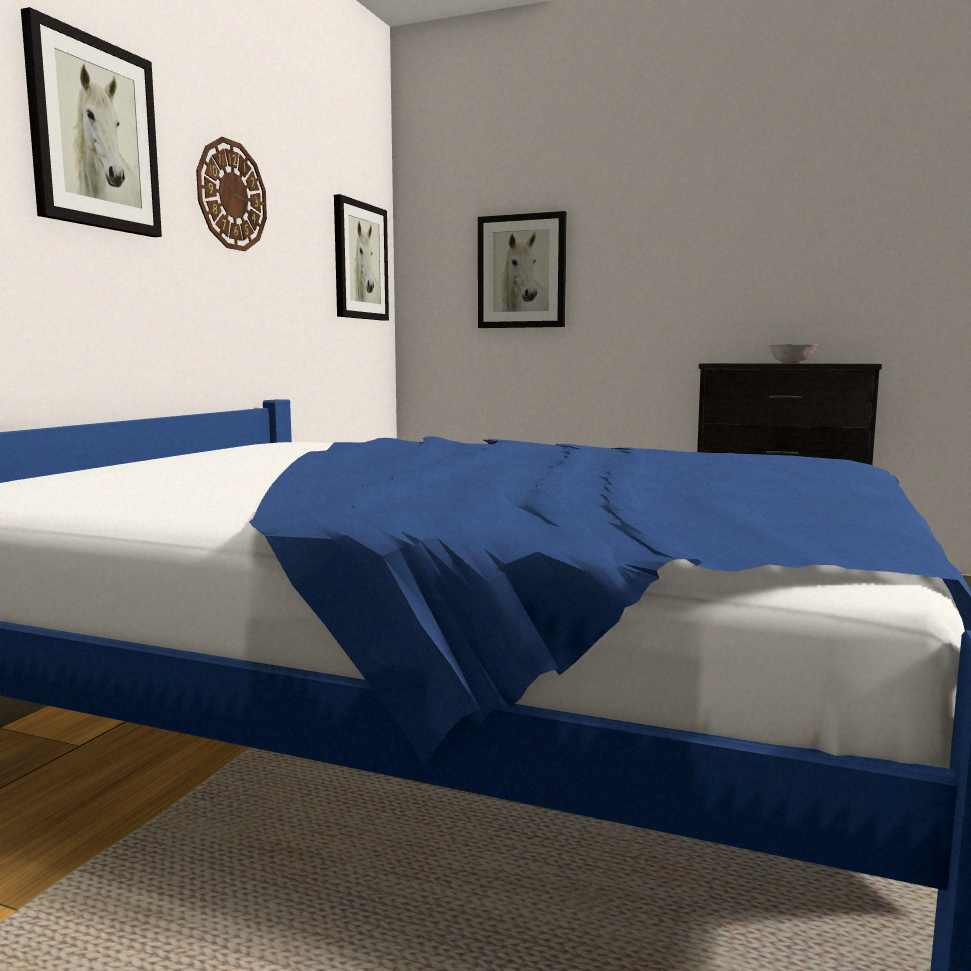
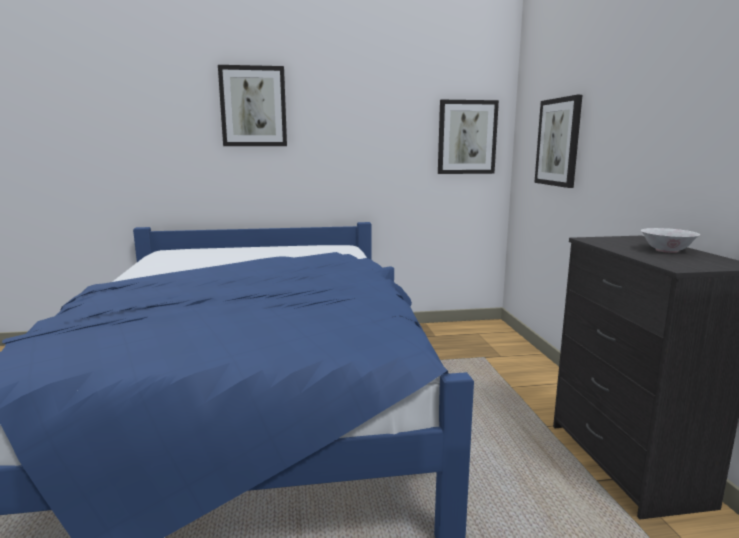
camera: 60 degrees right, 5 degrees up
(231, 195) = (343, 117): wall clock -> none

